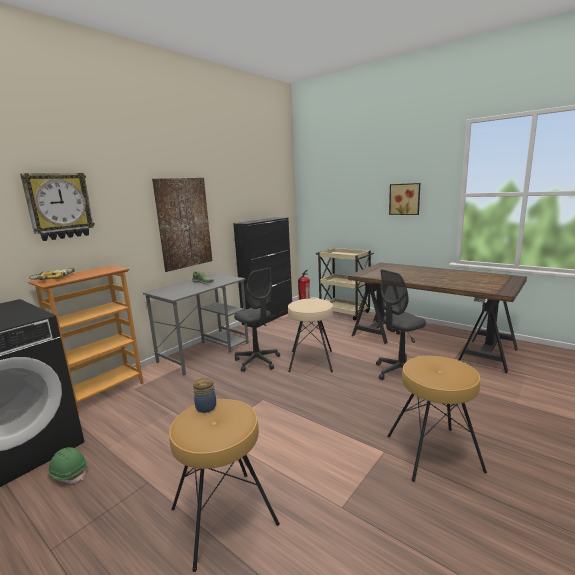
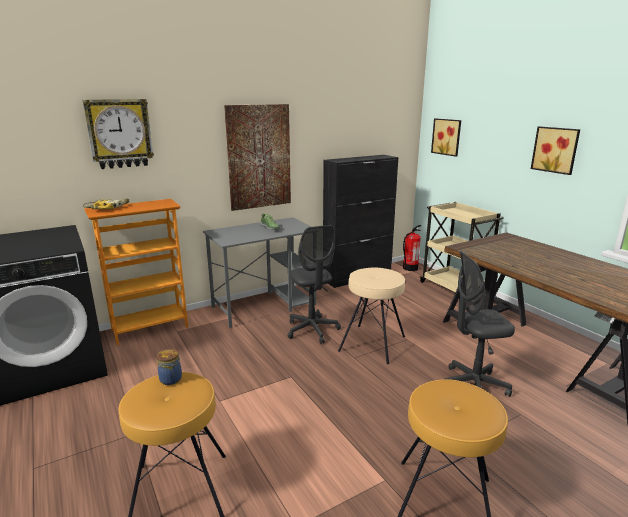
camera: 20 degrees right, 5 degrees up
(68, 473) = (80, 402): green hard hat -> none
(319, 200) = (447, 137): none -> picture

